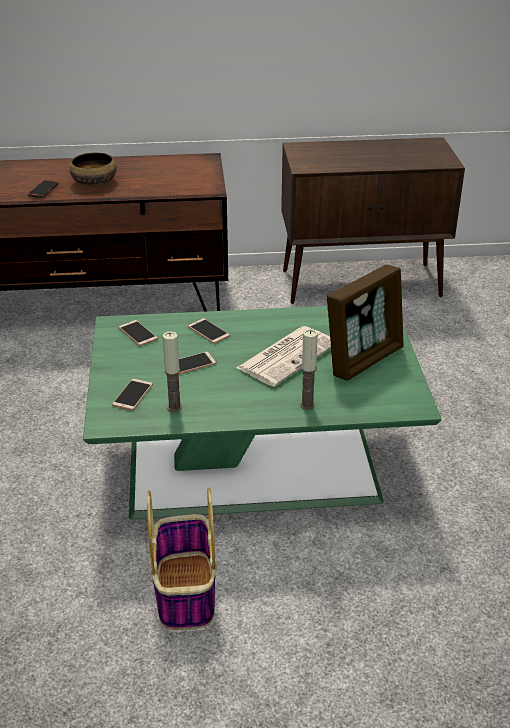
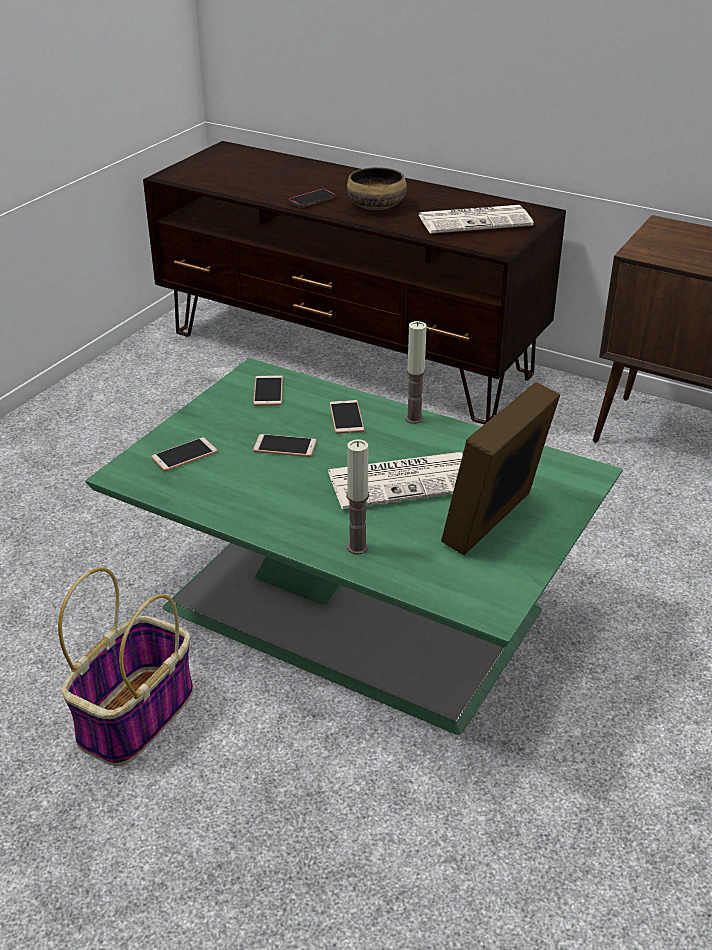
camera: 35 degrees right, 0 degrees up
(174, 175) = (476, 220): none -> newspaper
(174, 407) = (210, 486): candle -> candle (414, 418)
(364, 359) = (494, 522): picture frame -> picture frame turned 135 degrees clockwise

